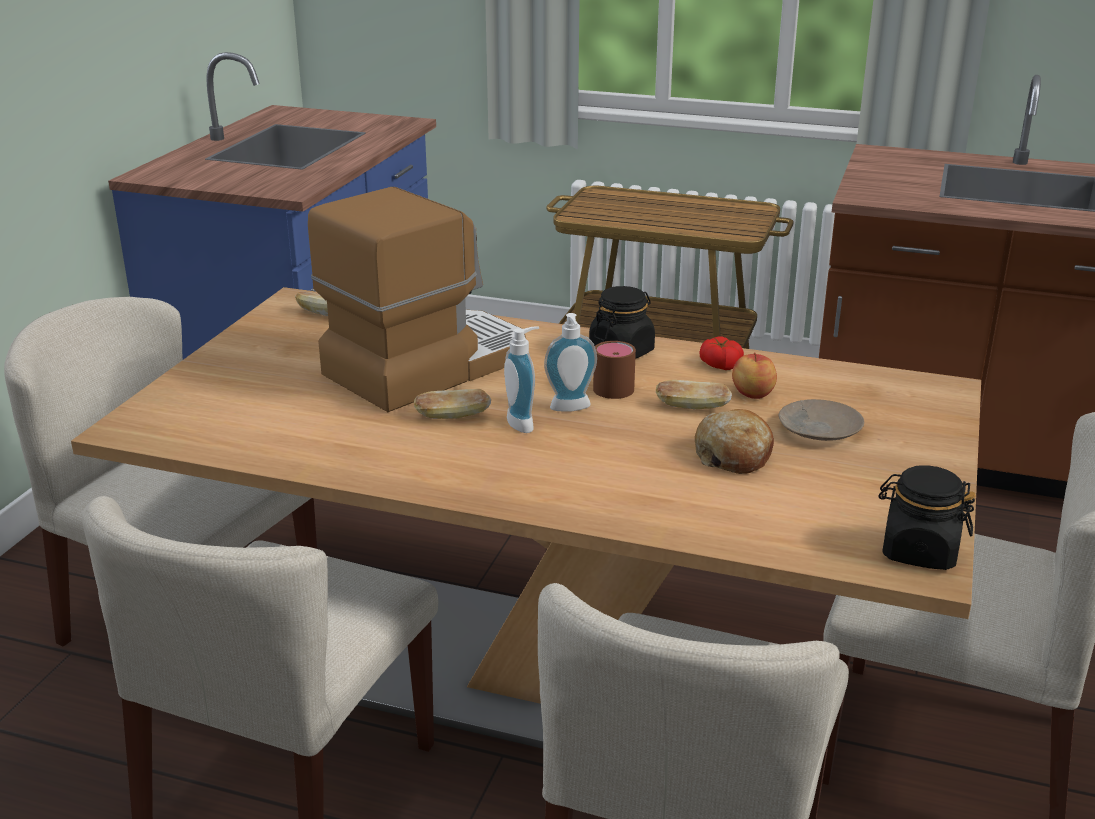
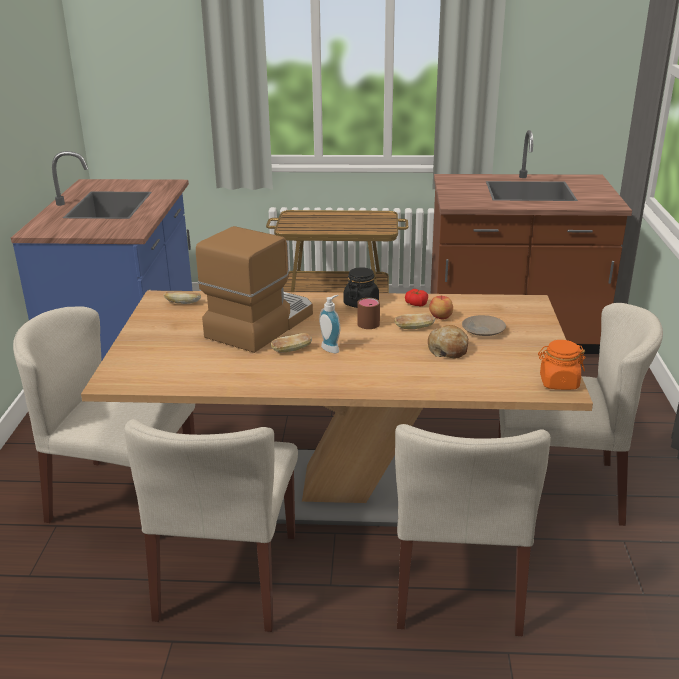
camera: 15 degrees left, 0 degrees up
(571, 409) = (352, 337): soap dispenser -> none
(919, 551) = (558, 382): black jar -> orange jar

